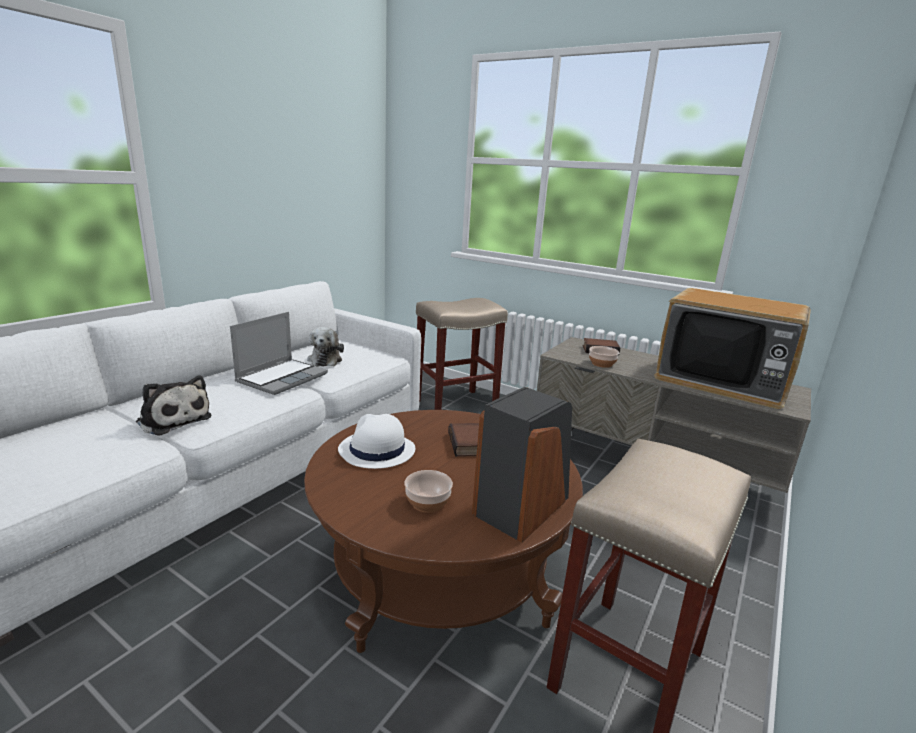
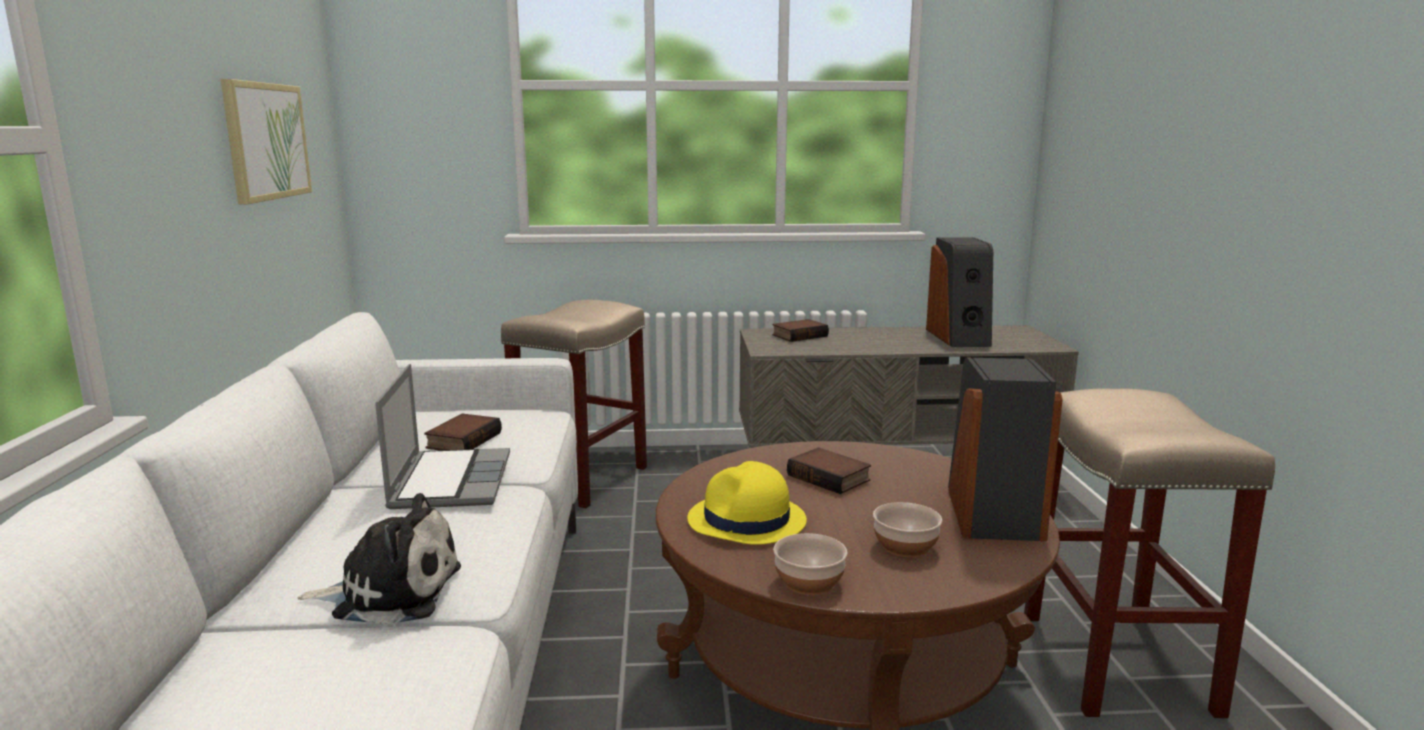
camera: 35 degrees left, 5 degrees down
(313, 185) = (266, 141): none -> picture
(325, 359) = (463, 440): plush toy -> book
(376, 450) = (746, 521): white hat -> yellow hat
(601, 363) = (829, 348): bowl -> bowl (808, 582)
(721, 381) = (959, 337): television -> speaker

